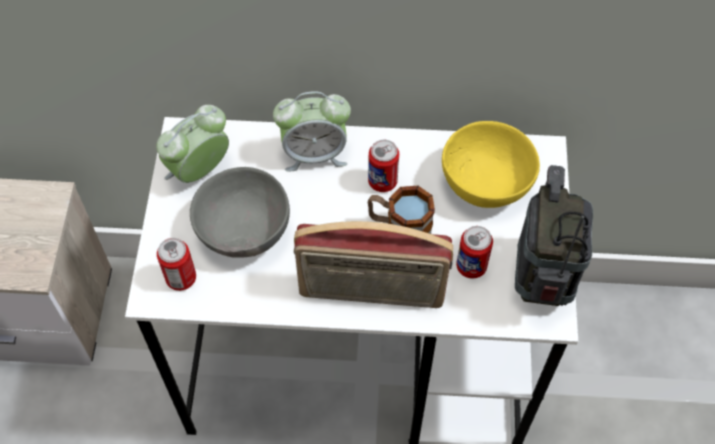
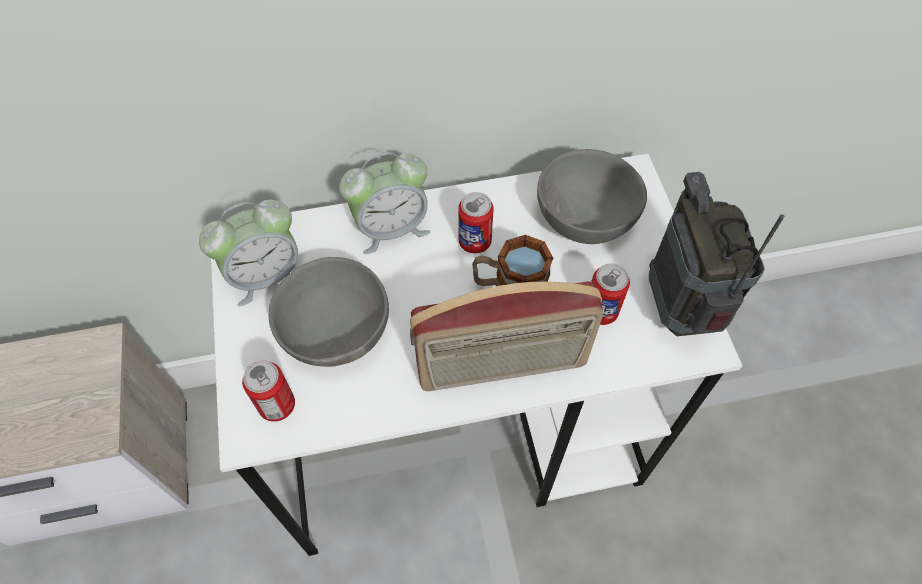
camera: 15 degrees left, 0 degrees up
(199, 171) = (266, 276): alarm clock -> alarm clock turned 150 degrees counterclockwise
(483, 182) = (581, 218): yellow bowl -> grey bowl

